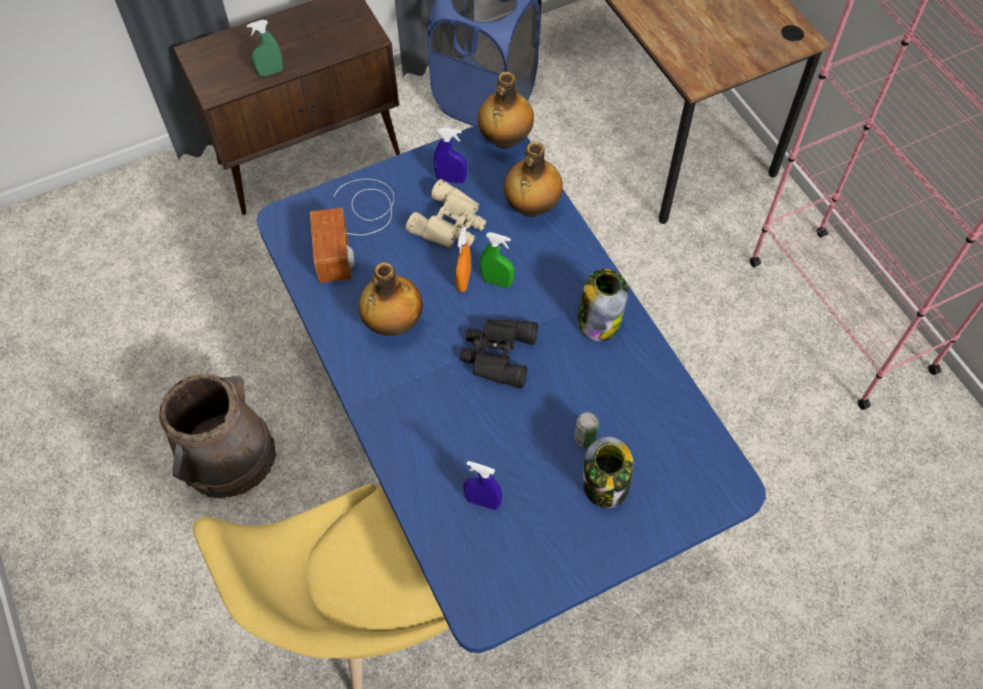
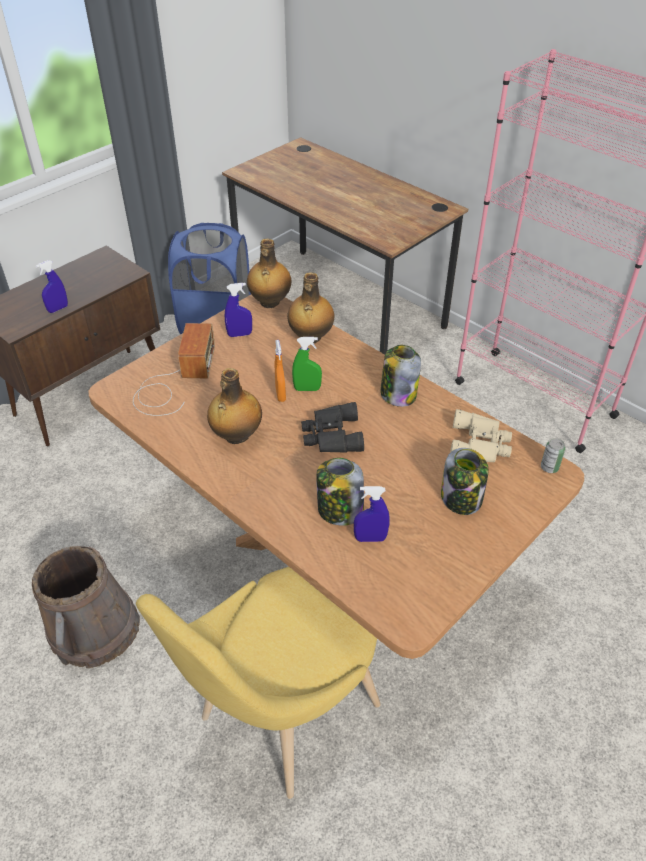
camera: 20 degrees left, 15 degrees down
(270, 72) = (58, 309): green spray bottle -> blue spray bottle
(354, 227) = (175, 381): radio -> radio turned 150 degrees counterclockwise
(451, 224) = (253, 361): beige binoculars -> beige binoculars (480, 444)
(464, 456) = (339, 510): none -> jar
(493, 450) = (323, 558): blue dining table -> brown dining table
(584, 438) = (428, 472): can -> can (549, 467)

